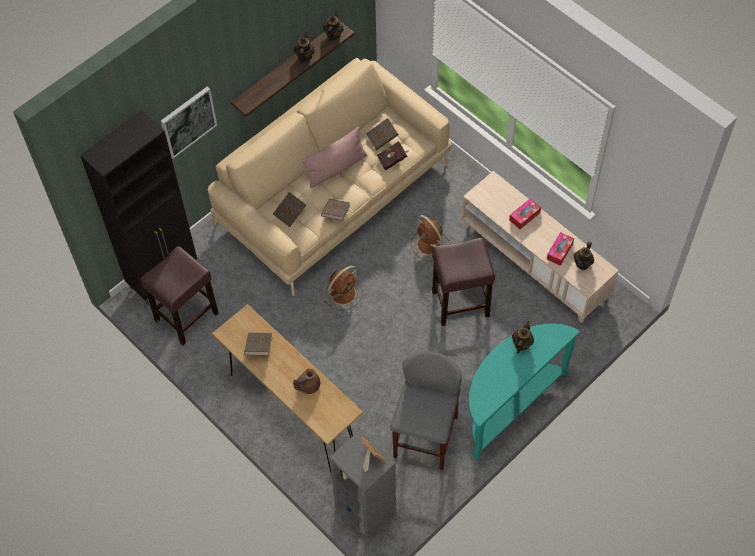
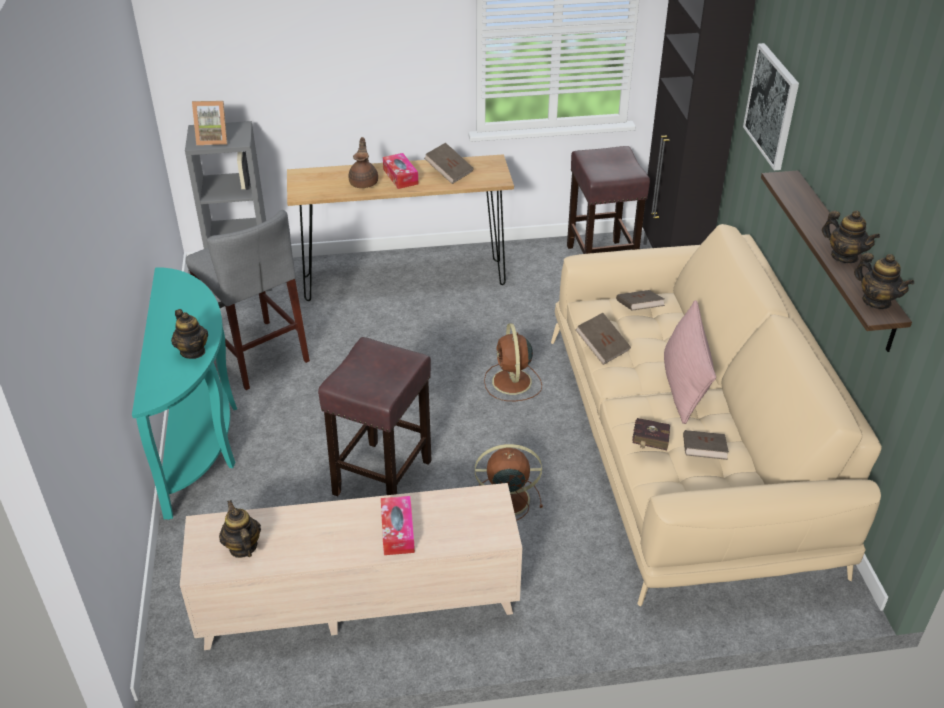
camera: 125 degrees right, 20 degrees down
(559, 251) = (293, 533): tissue box -> tissue box (400, 176)

